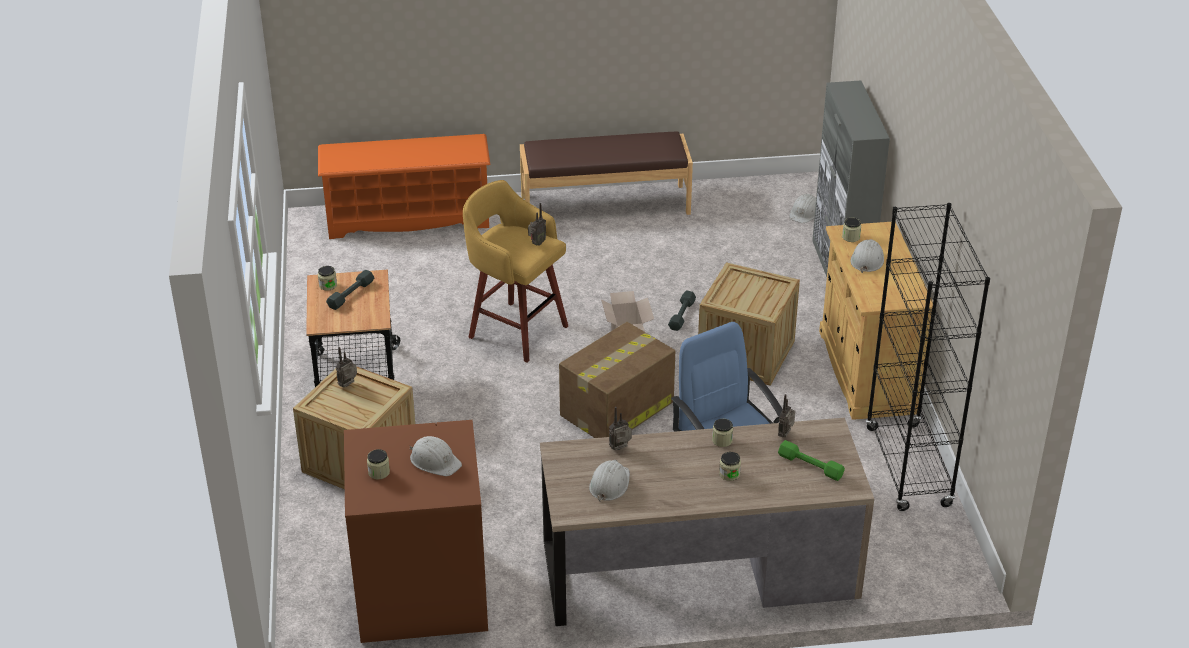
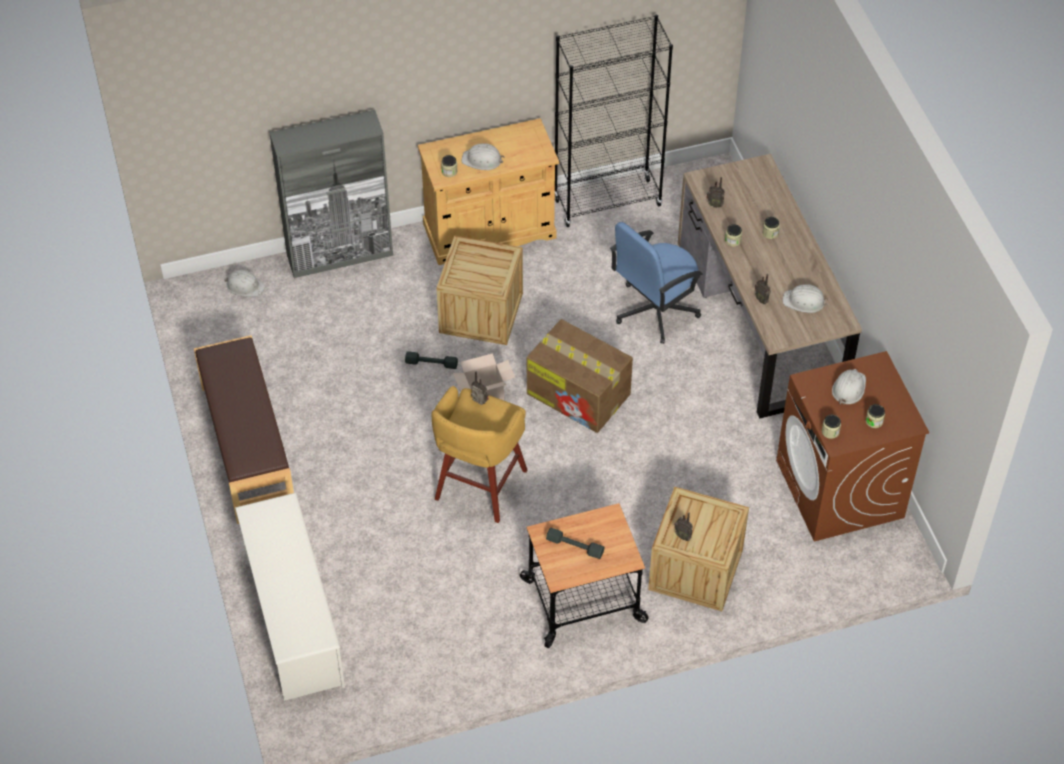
camera: 100 degrees left, 15 degrees up
(328, 285) = (564, 569): jar -> jar (830, 431)
(408, 218) = (294, 620): orange shoe rack -> white shoe rack
(810, 465) = (746, 188): green dumbbell -> none

